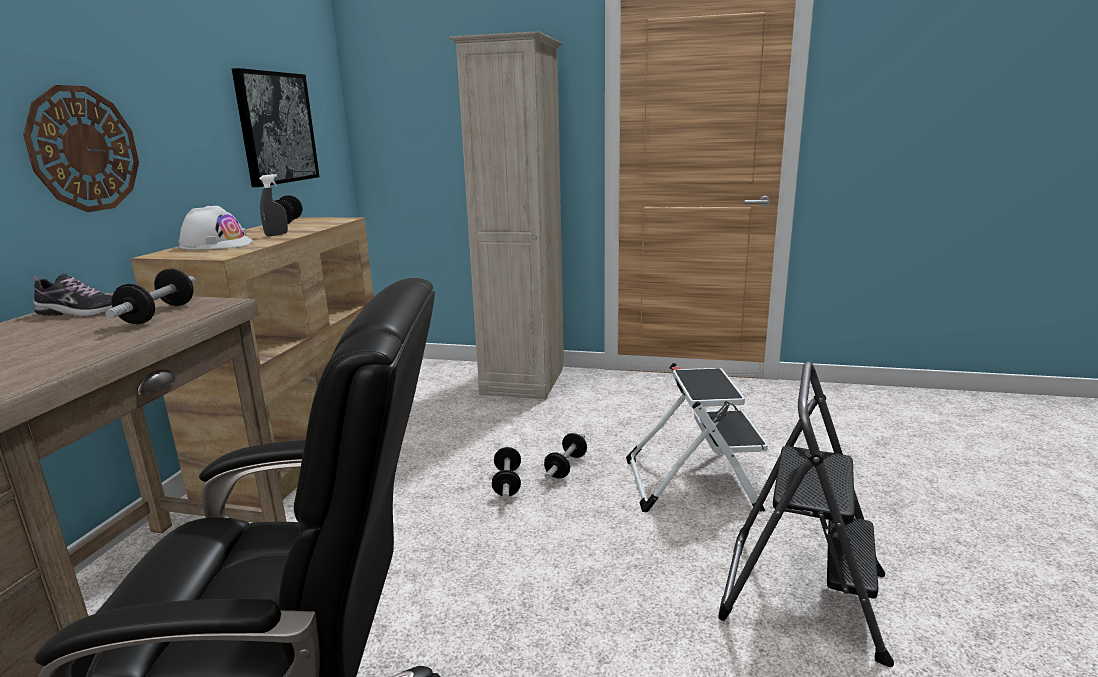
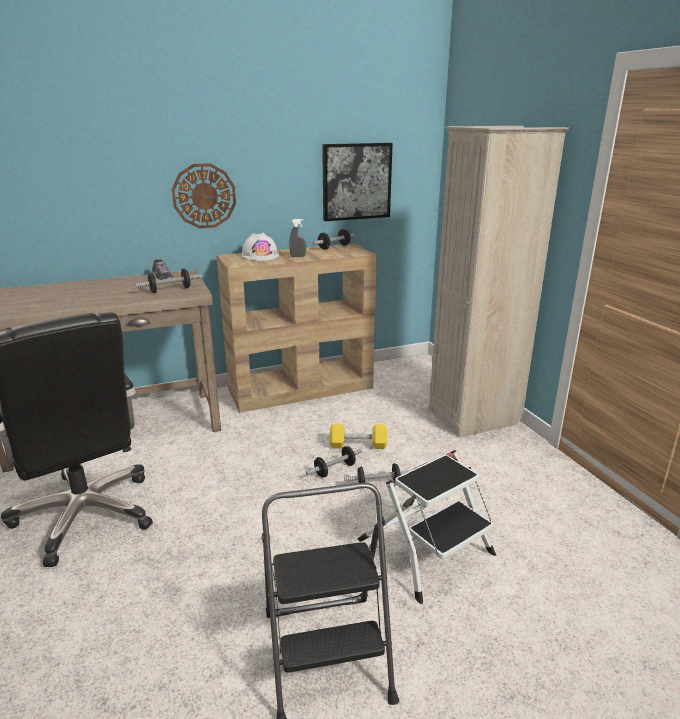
camera: 55 degrees right, 5 degrees up
(481, 453) = (358, 445): none -> yellow dumbbell

